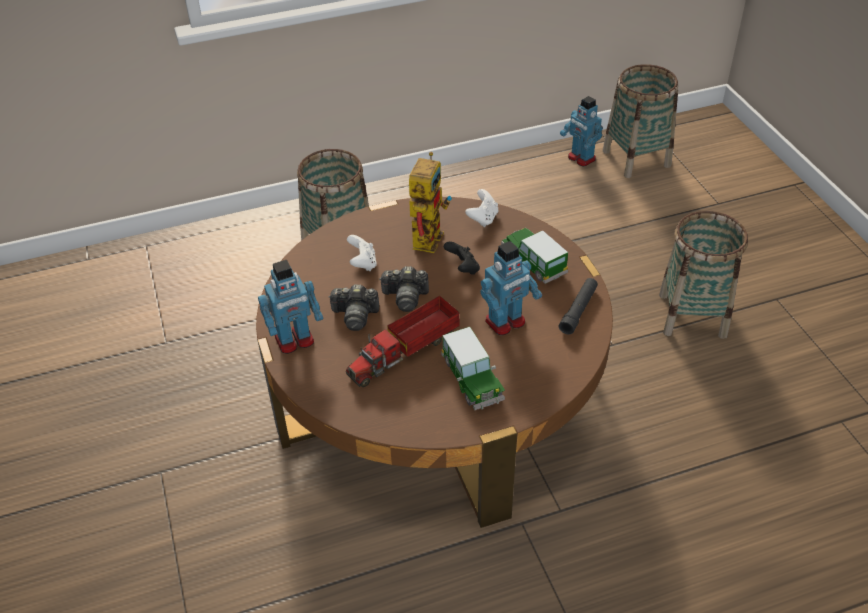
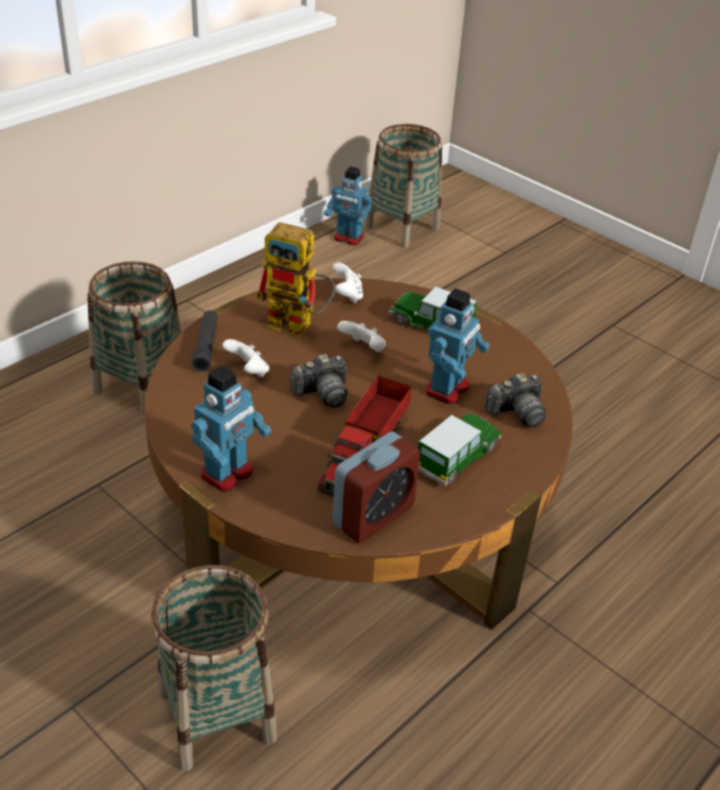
camera: 30 degrees left, 5 degrees down
(355, 315) = (280, 427): camera -> camera (517, 412)
(375, 406) = (373, 515): none -> alarm clock
(427, 235) = (299, 325): toy robot -> toy robot turned 120 degrees clockwise
(463, 268) = (363, 349): black game controller -> white game controller
(472, 380) = (457, 457): toy car -> toy car turned 90 degrees counterclockwise
(578, 310) = (510, 359): black flashlight -> black flashlight (206, 346)
(692, 315) = (551, 358): basket -> basket (217, 716)

